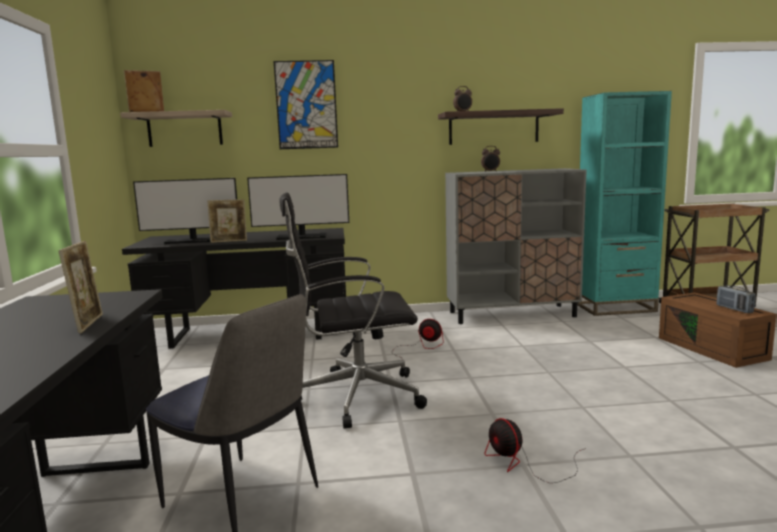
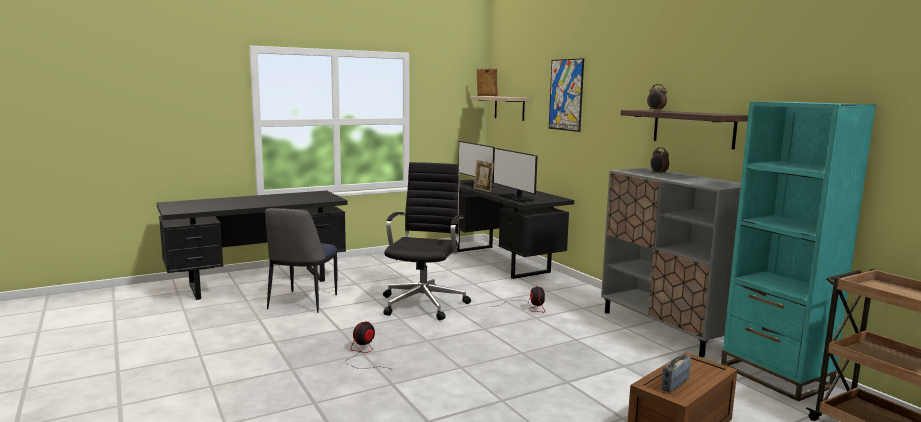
camera: 65 degrees right, 0 degrees up
(88, 324) = (285, 202): picture frame -> none
(355, 396) = (424, 303): black office chair -> black office chair turned 45 degrees clockwise

